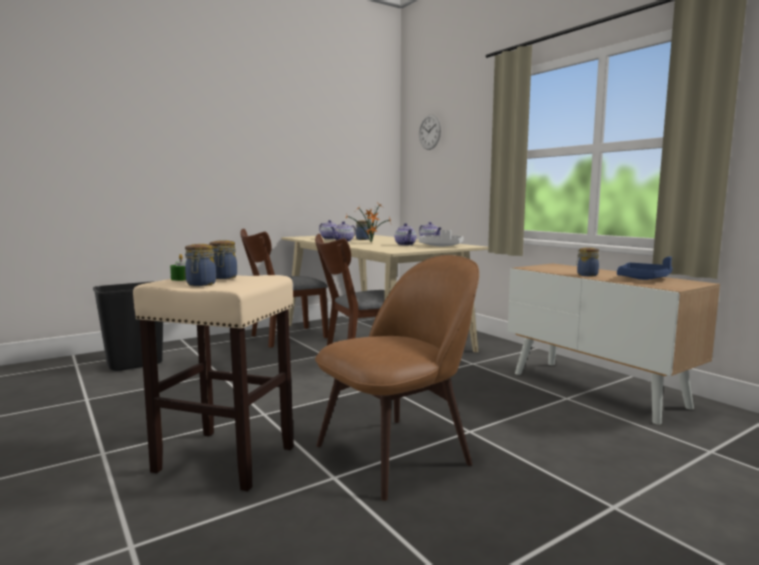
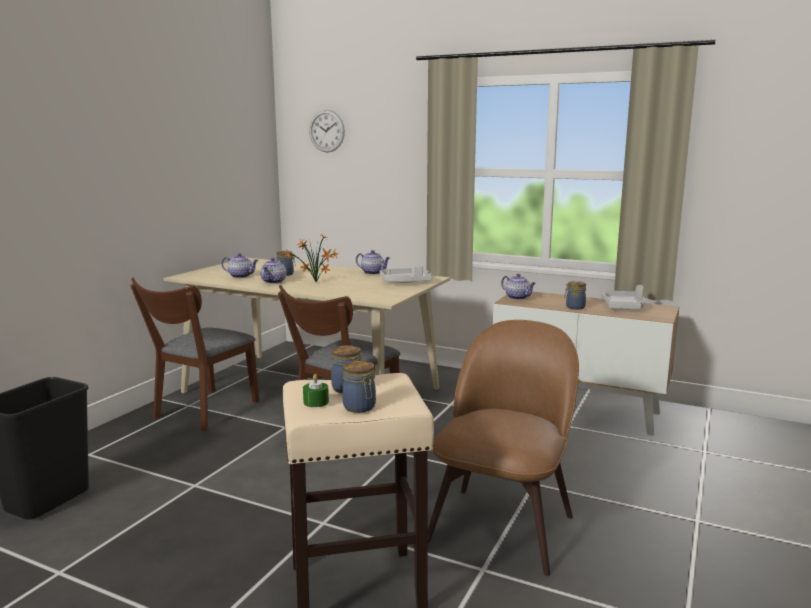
camera: 30 degrees left, 5 degrees up
(405, 244) = (363, 283): teapot -> teapot (518, 297)
(644, 279) = (623, 307): blue tray -> grey tray

